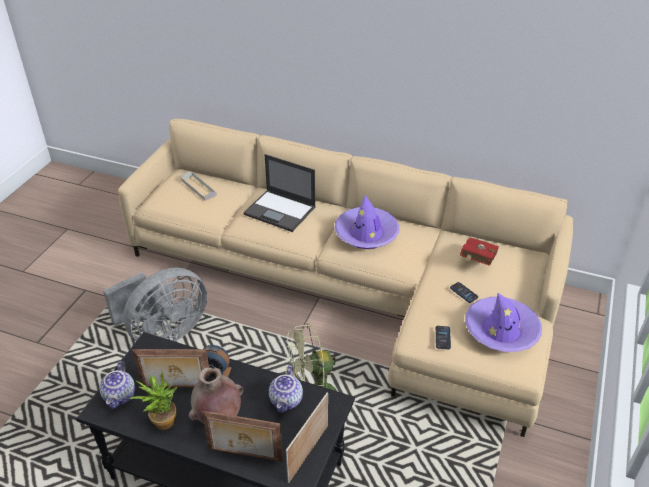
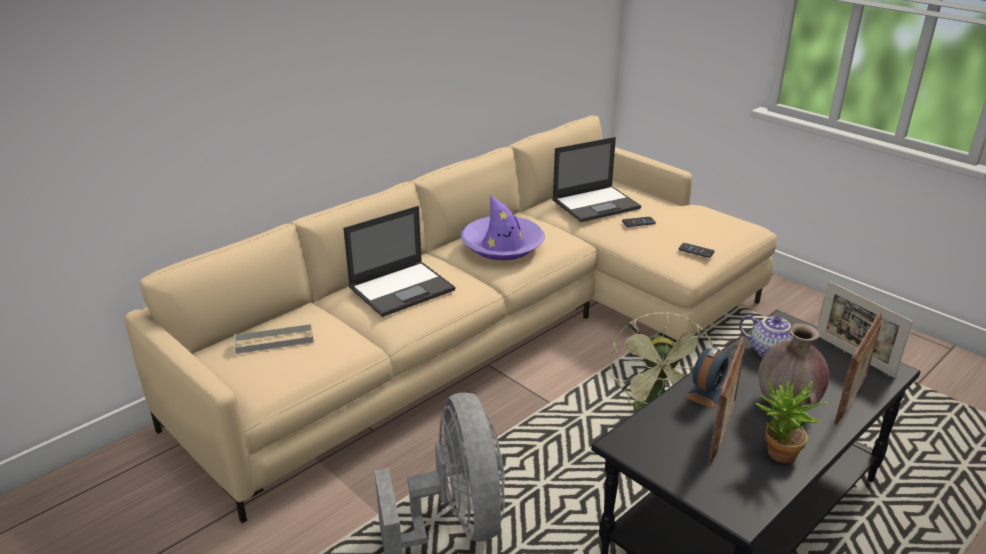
camera: 65 degrees left, 10 degrees down
(120, 396) = (720, 487): teapot -> none
(476, 261) = (596, 204): red book -> laptop
(501, 330) = (701, 220): purple hat -> none

